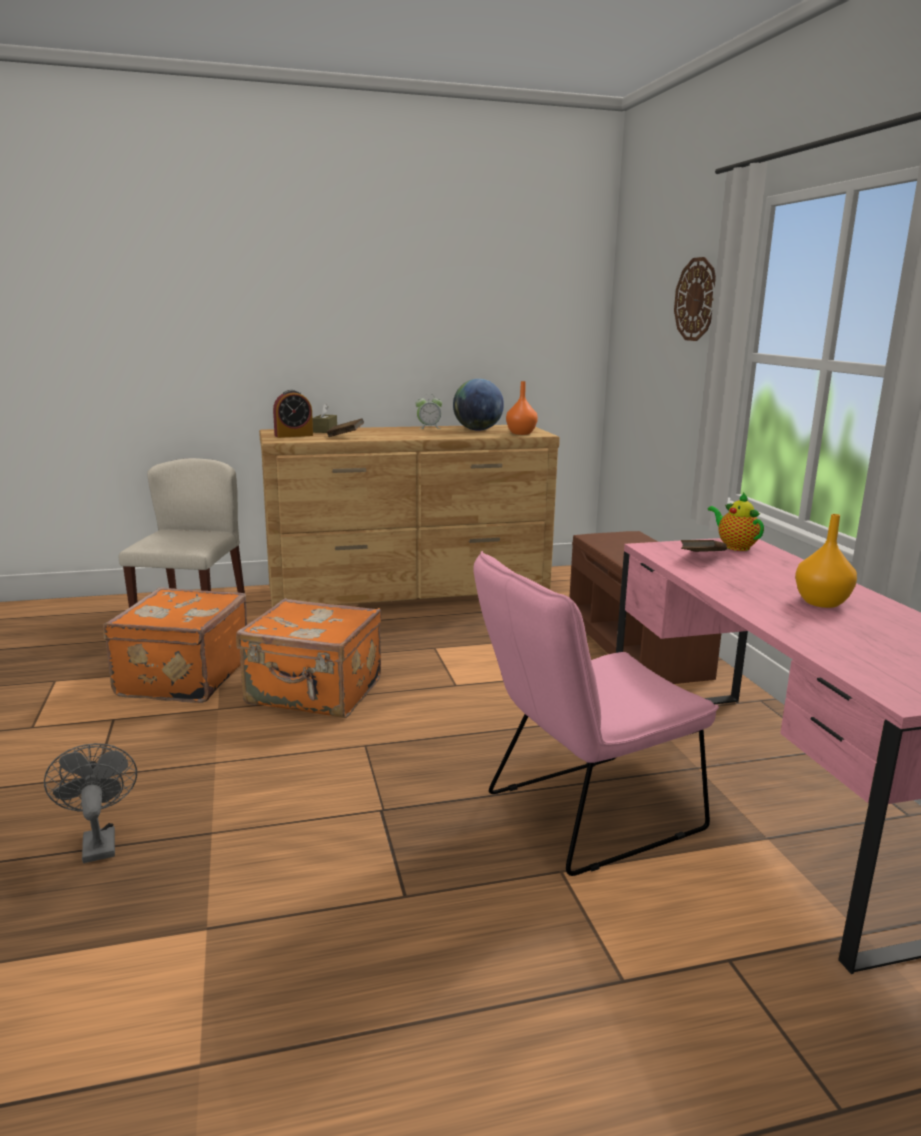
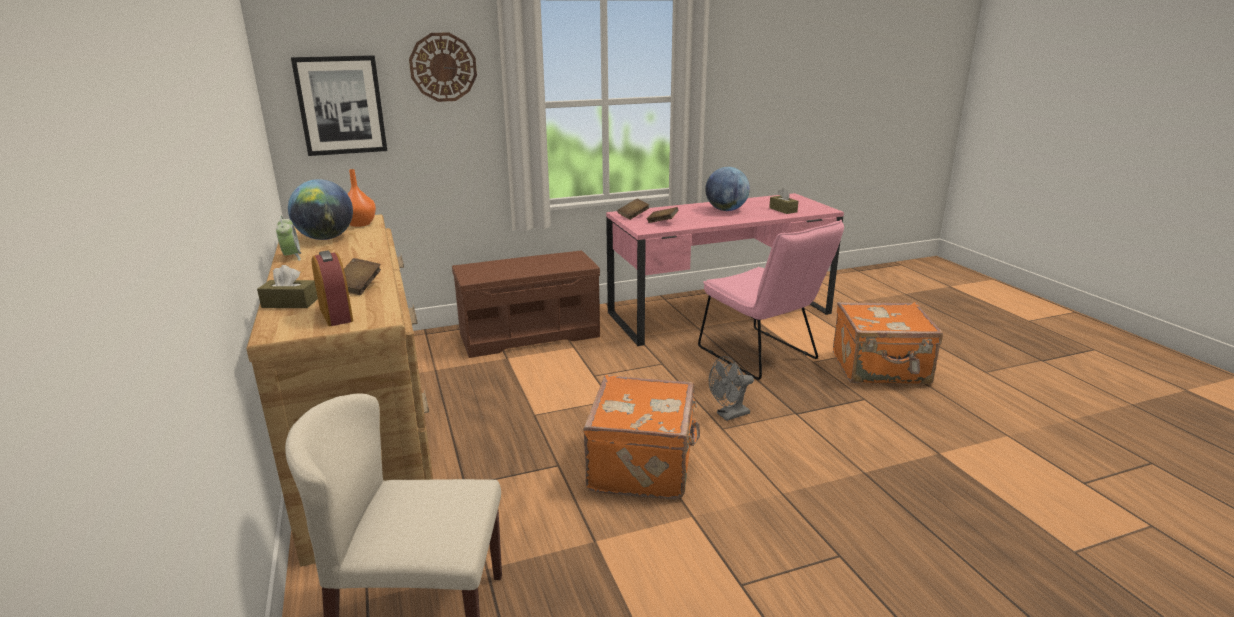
camera: 95 degrees left, 5 degrees up
(98, 841) = (910, 520): grey fan -> grey fan (729, 415)
(181, 678) = (631, 563): orange suitcase -> orange suitcase (880, 369)
(637, 336) = (341, 105): none -> picture
(734, 546) = (633, 216): teapot -> brown book
(820, 602) = (726, 210): orange vase -> globe
(862, 650) = (783, 210): none -> brown tissue box

